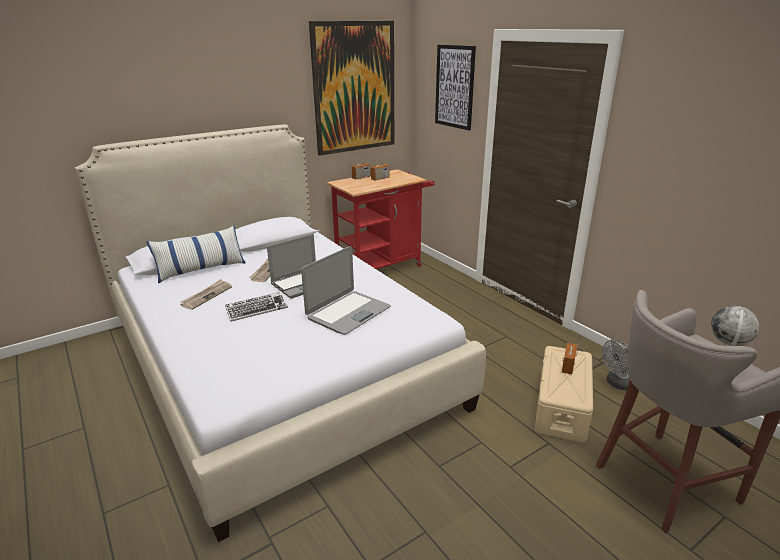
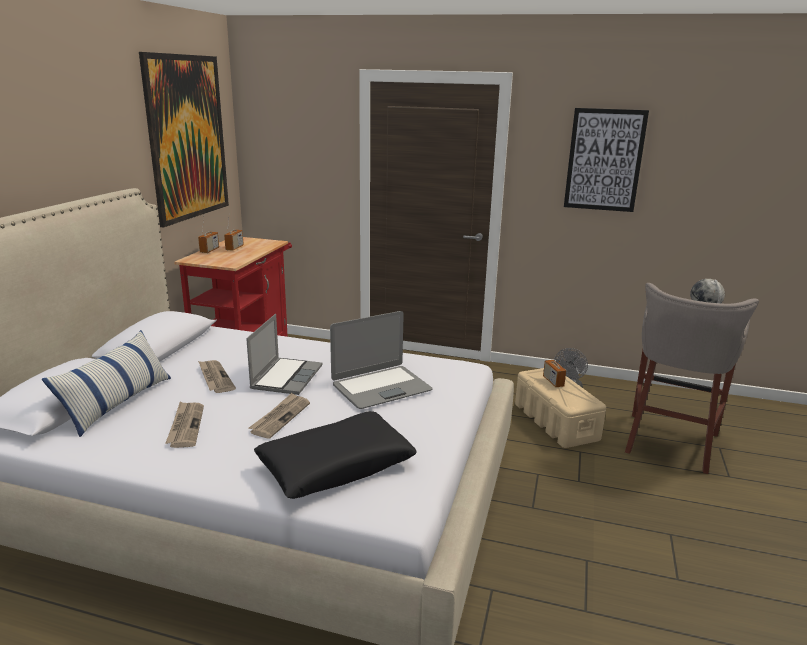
camera: 40 degrees left, 5 degrees down
(234, 354) = (336, 466): none -> black pillow
(257, 310) = (280, 417): keyboard -> newspaper
(348, 313) = (381, 387): laptop -> laptop turned 60 degrees clockwise
(454, 87) = (307, 132): picture -> picture (604, 160)

